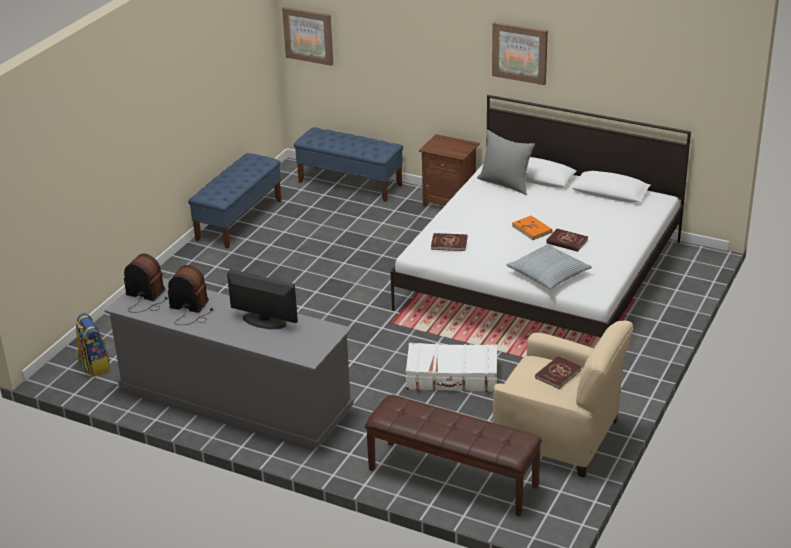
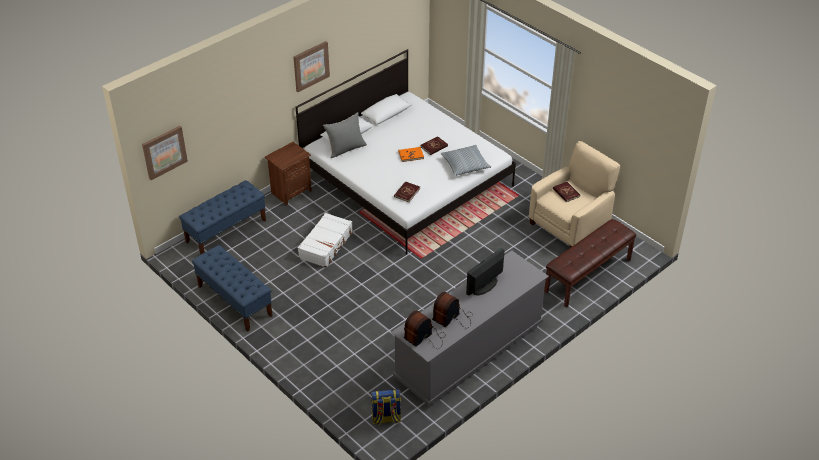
camera: 70 degrees left, 10 degrees up
(452, 377) = (493, 248): white suitcase -> white suitcase (326, 245)

